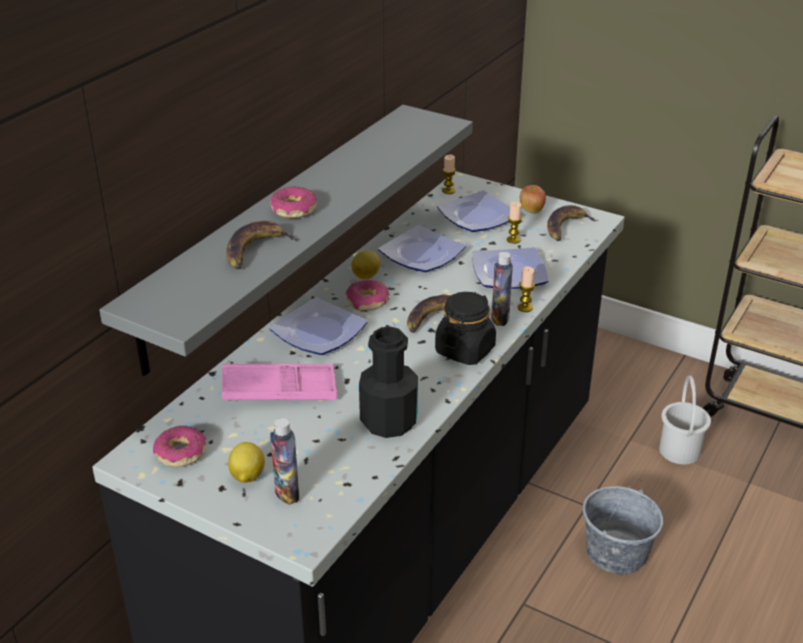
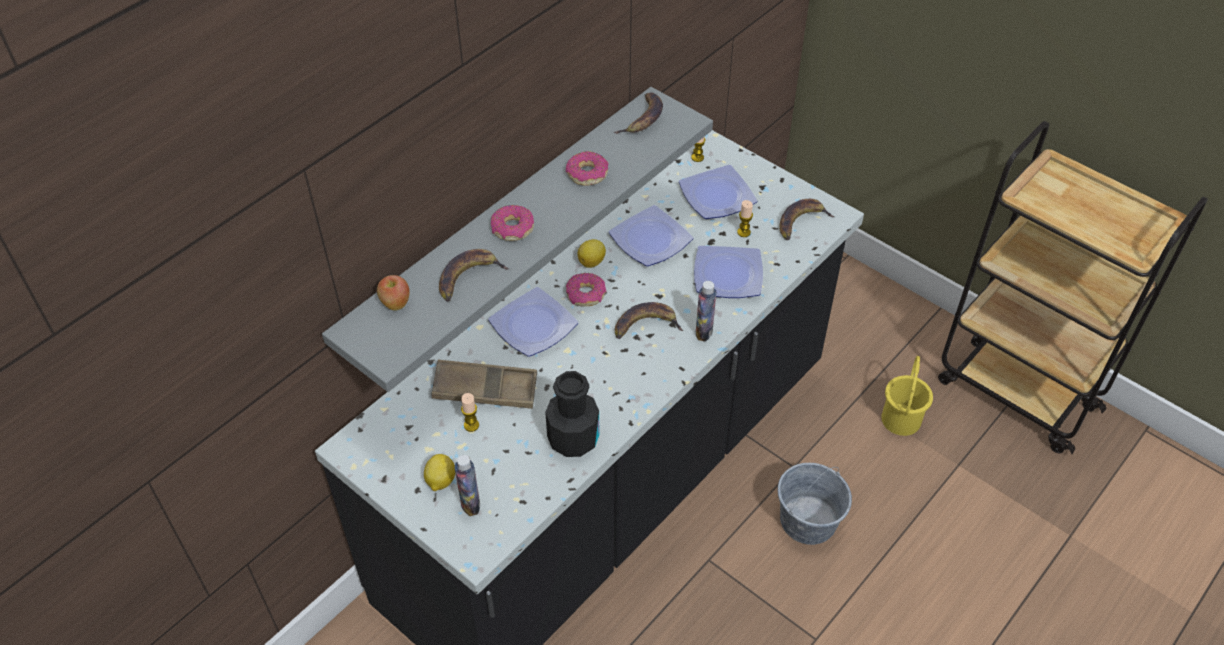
camera: 10 degrees right, 15 degrees up
(181, 453) = (389, 448): donut -> donut (587, 174)
(279, 390) = (485, 389): pink tray -> brown tray
(403, 125) = (643, 119): none -> banana
(465, 350) = (661, 366): black jar -> none
(525, 308) = (731, 321): candle -> candle (471, 425)
(531, 211) = (772, 195): apple -> apple (395, 304)
(680, 450) = (902, 419): white bucket -> yellow bucket

